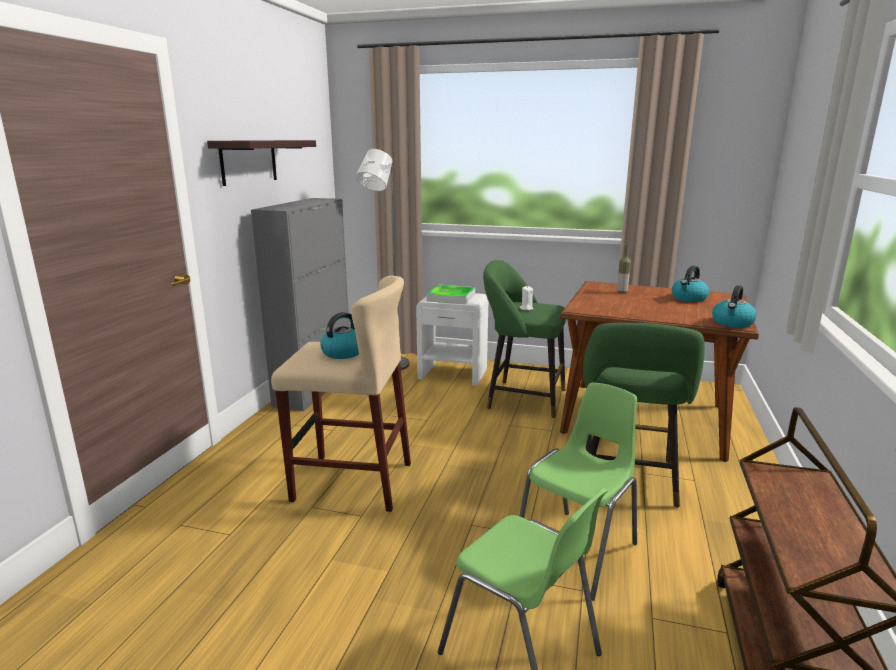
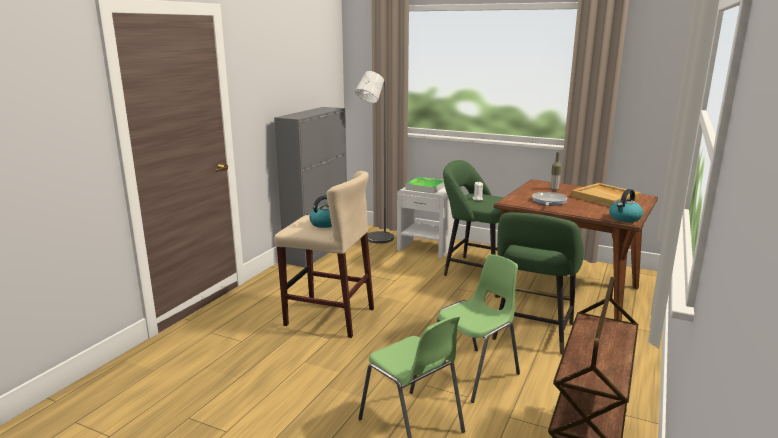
camera: 10 degrees right, 0 degrees up
(248, 161) = (274, 82): shelf -> none
(626, 307) = (548, 201): none -> frying pan
(689, 298) = (605, 197): kettle -> beige tray

